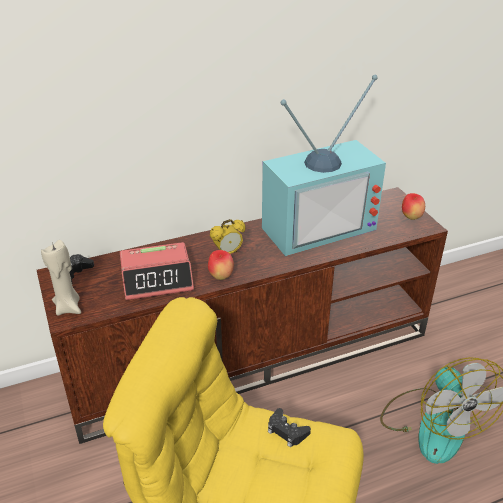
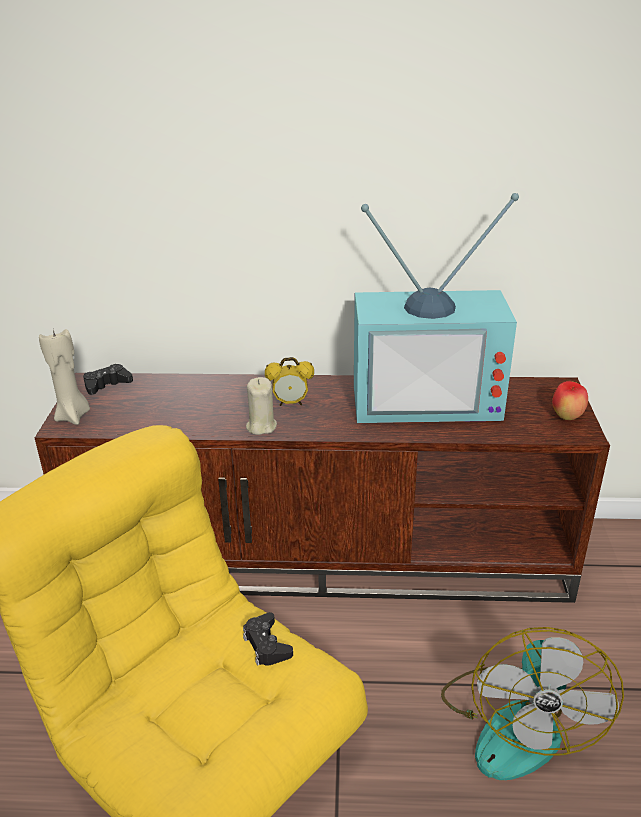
camera: 25 degrees right, 5 degrees down
(157, 279) = (188, 411): alarm clock -> none
(221, 276) = (261, 426): apple -> beige candle

